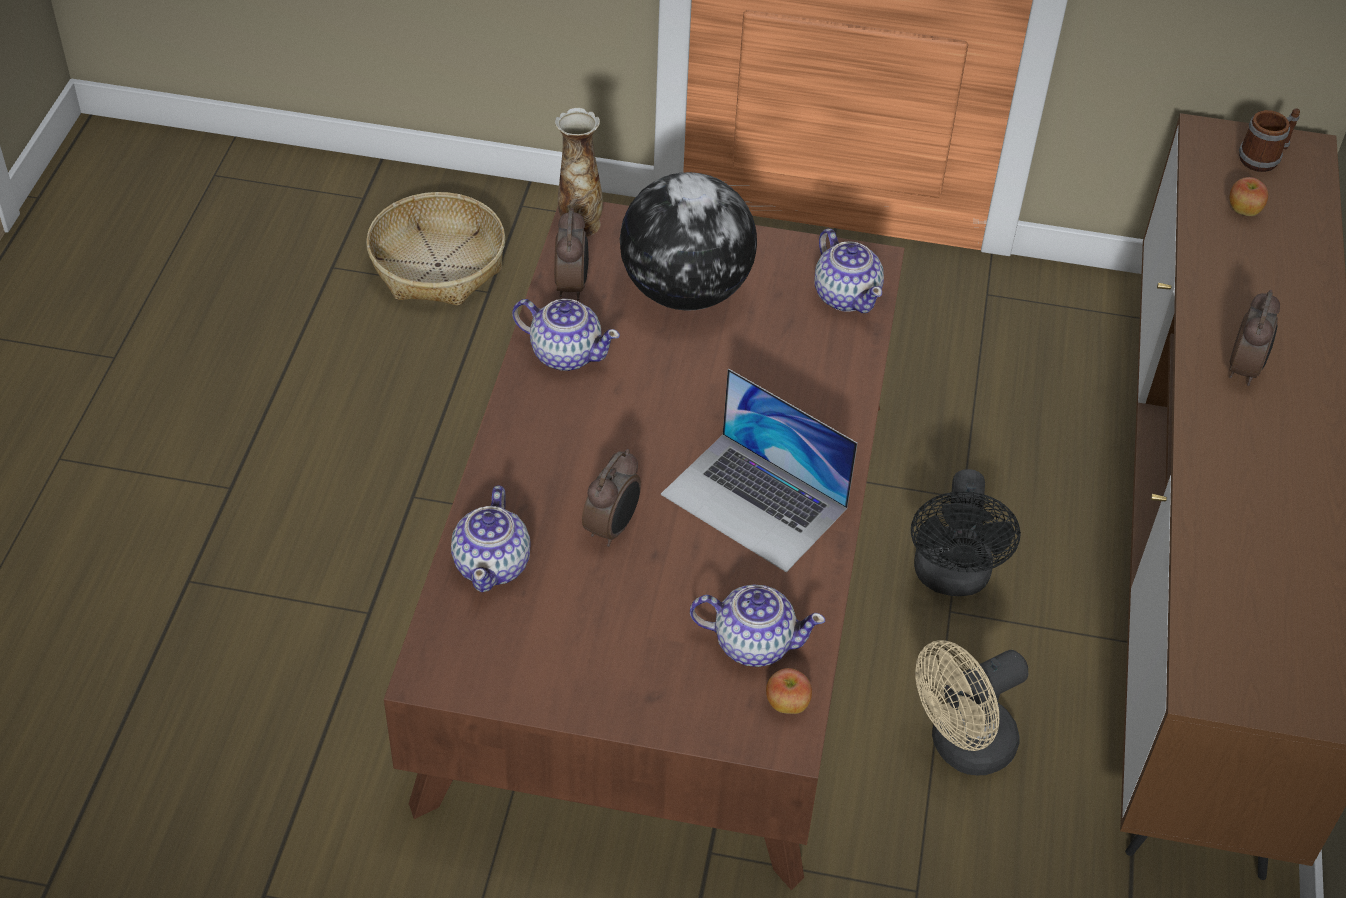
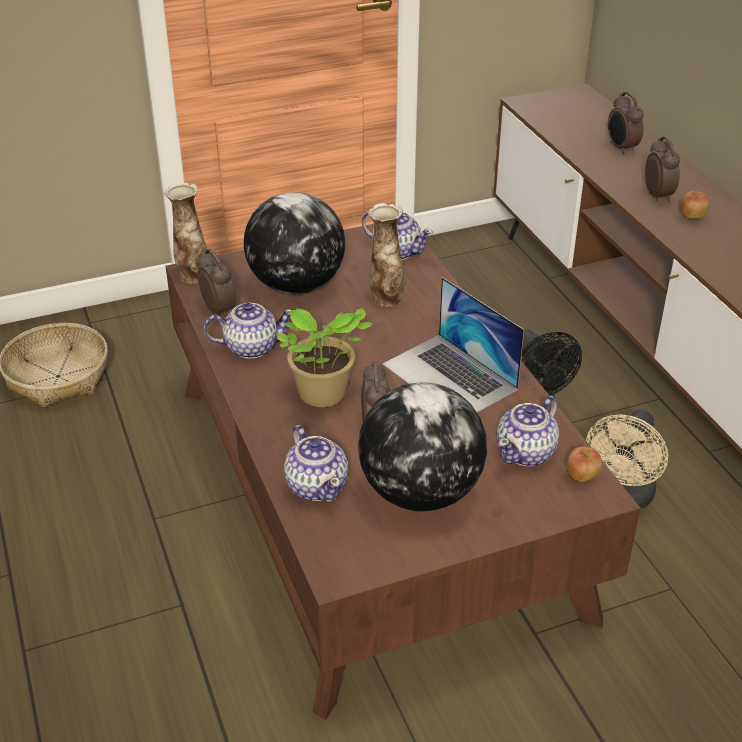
camera: 30 degrees left, 10 degrees down
(591, 455) = (322, 396): none -> potted plant
(592, 628) = (420, 492): none -> globe
(753, 642) = (526, 452): teapot -> teapot turned 150 degrees clockwise
(755, 501) = (450, 376): laptop -> laptop turned 45 degrees clockwise
(775, 358) = (386, 298): none -> vase
(1243, 211) = (579, 128): apple -> apple (692, 216)
(1264, 157) = (564, 103): mug -> none
(1270, 269) = (621, 148): none -> alarm clock

